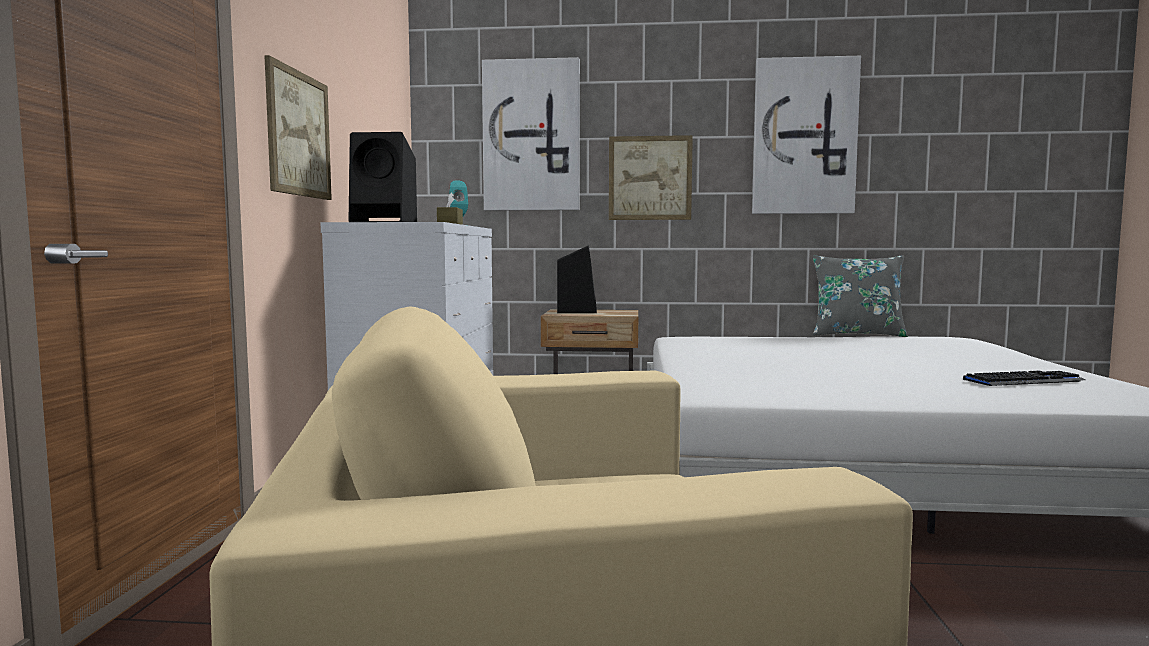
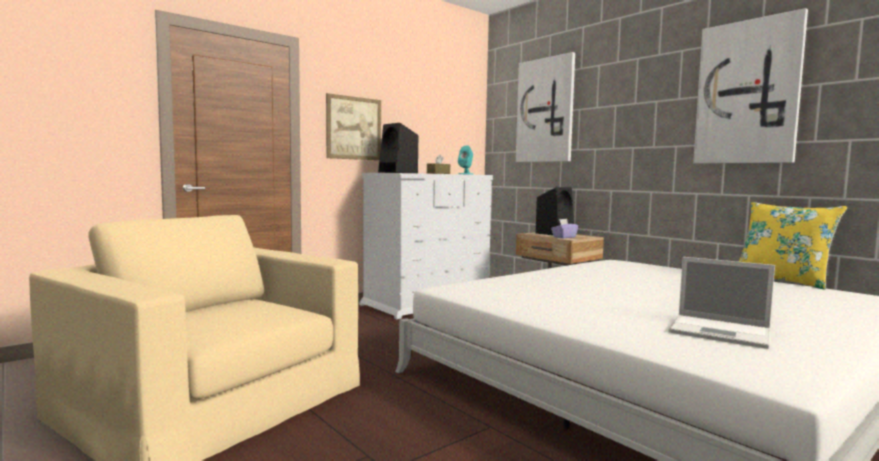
camera: 45 degrees right, 0 degrees up
(612, 314) = (564, 237): none -> purple tissue box
(650, 178) = (618, 136): picture -> none
(857, 335) = (782, 280): grey pillow -> yellow pillow
(1023, 381) = (721, 332): keyboard -> laptop

